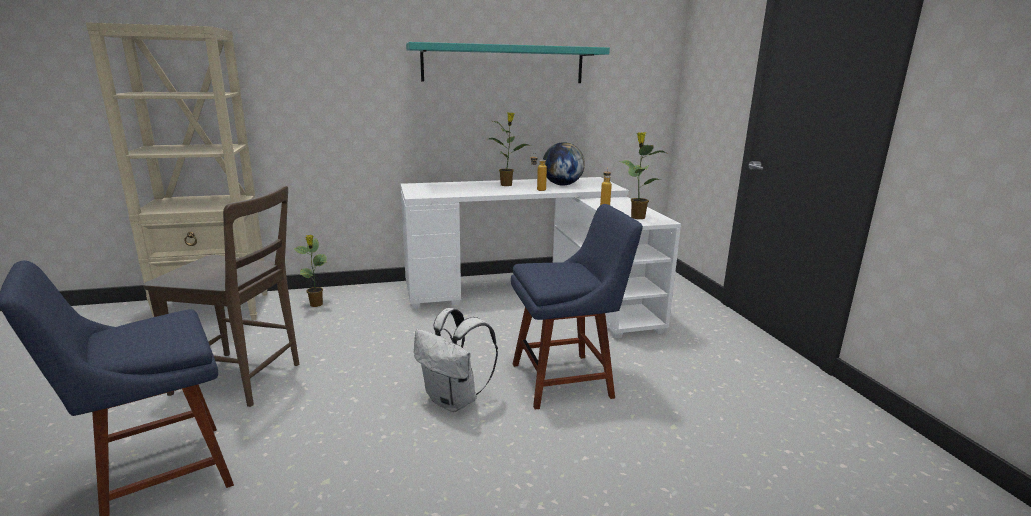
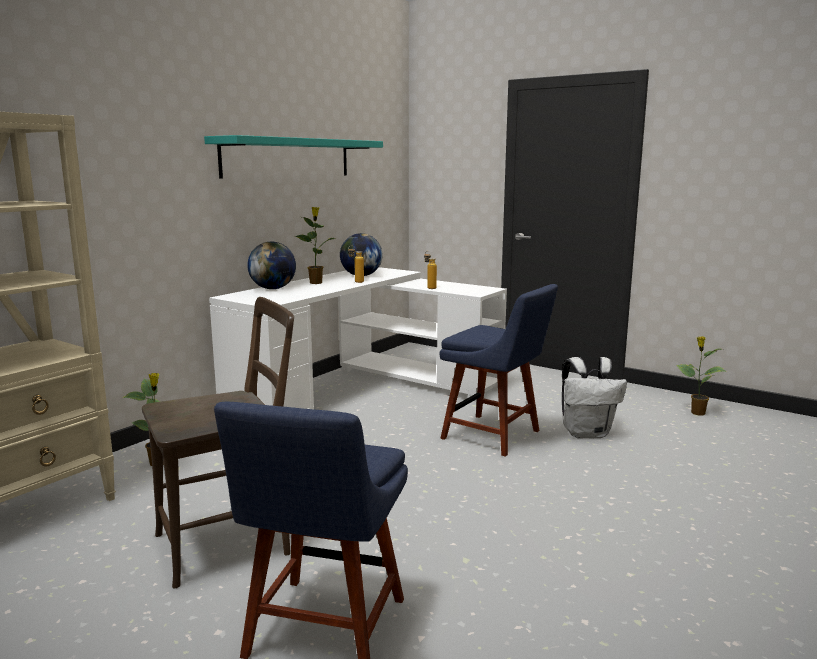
camera: 40 degrees left, 5 degrees down
(454, 400) = (449, 477): white backpack -> white backpack (587, 433)
(460, 184) = (273, 288): none -> globe
(567, 379) = (495, 436): blue chair -> blue chair turned 90 degrees clockwise
(637, 217) = (470, 289): potted plant -> potted plant (697, 413)

